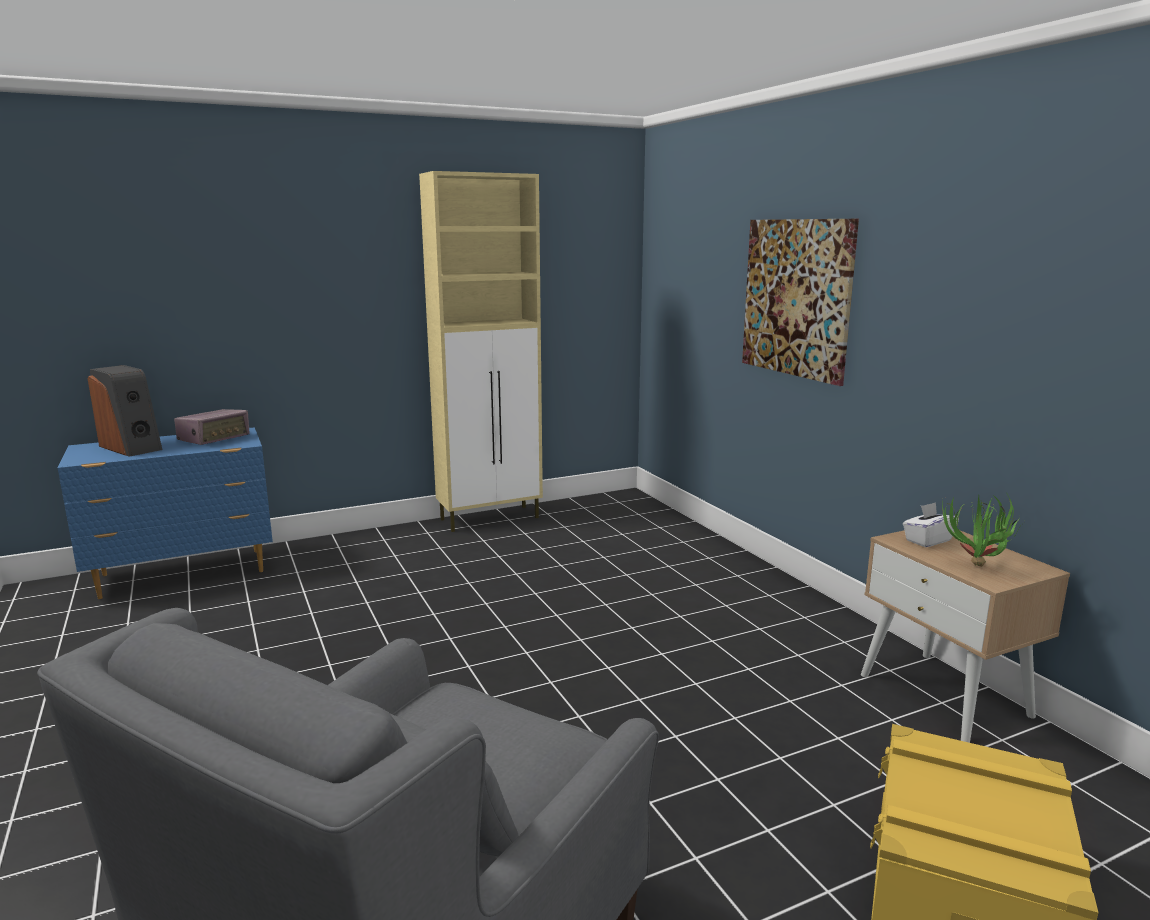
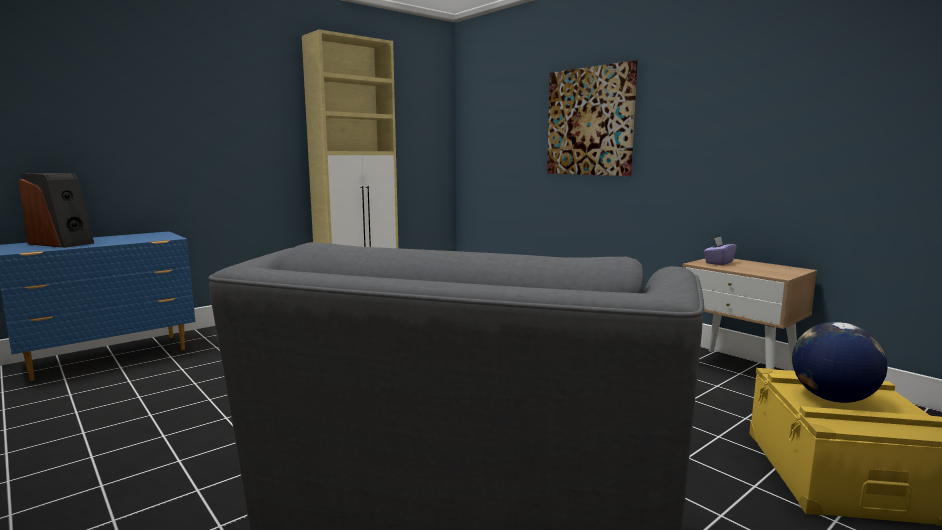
camera: 15 degrees left, 5 degrees down
(214, 439) = (139, 237): radio -> none
(927, 540) = (718, 262): white tissue box -> purple tissue box
(955, 797) = (832, 398): none -> globe
(976, 569) = (763, 272): potted plant -> none

